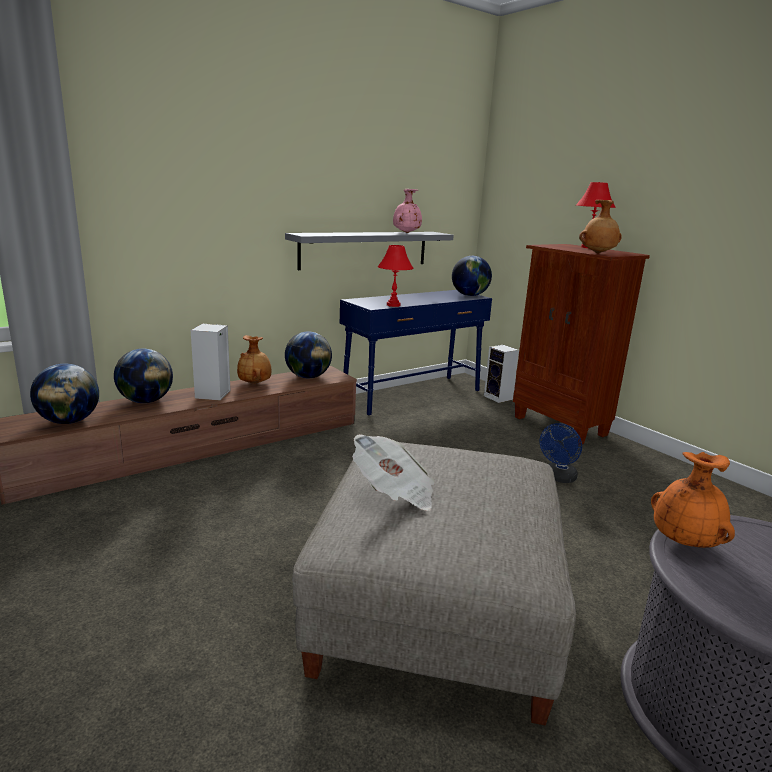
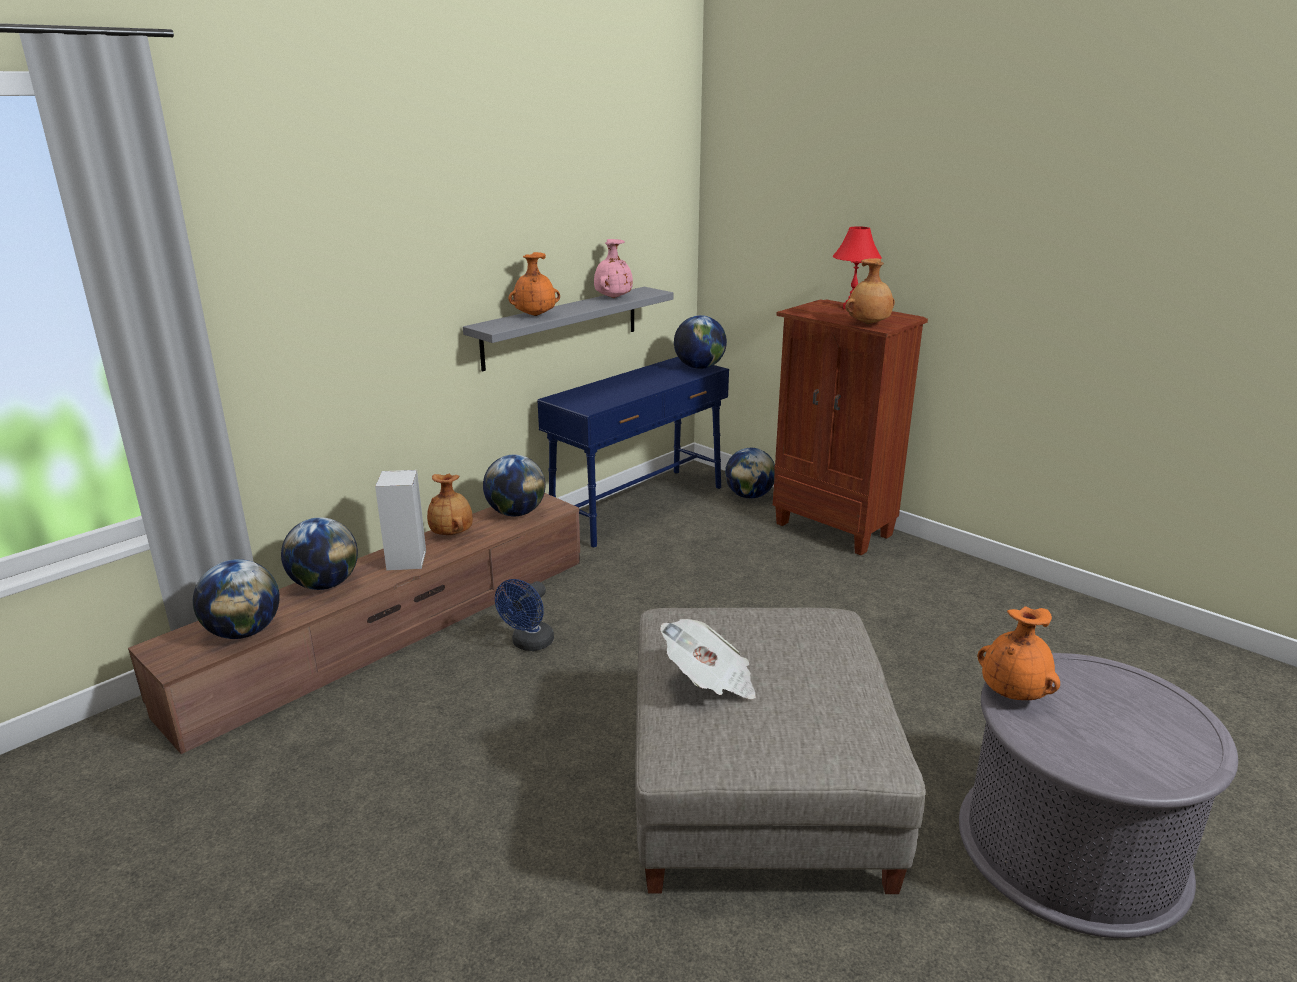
camera: 10 degrees left, 5 degrees up
(341, 233) = (535, 315): none -> orange vase
(393, 305) = (612, 402): red table lamp -> none
(499, 398) = (749, 496): speaker -> globe
(558, 478) = (848, 605): blue fan -> blue fan (529, 644)

